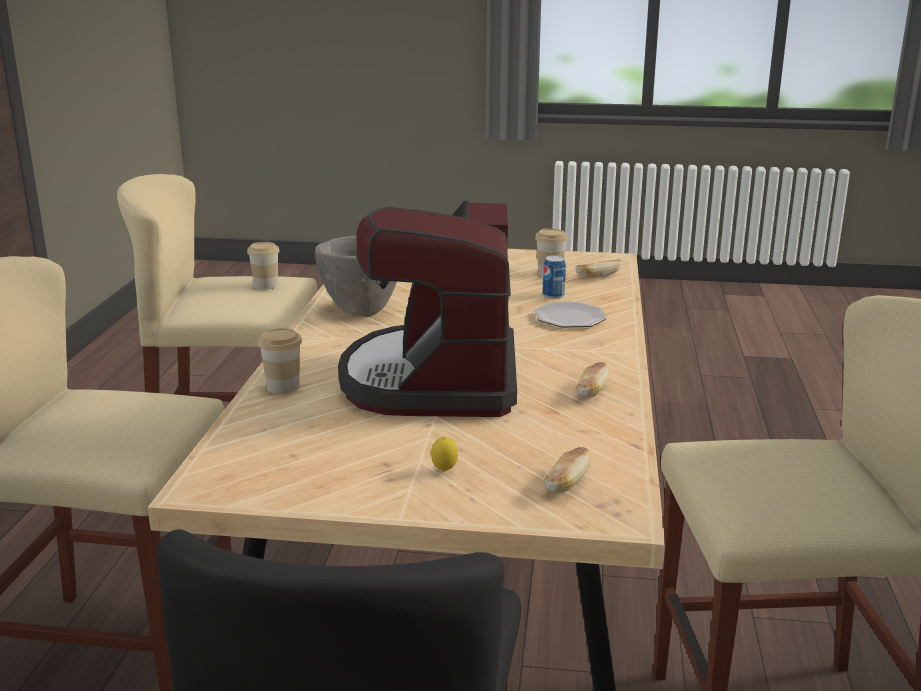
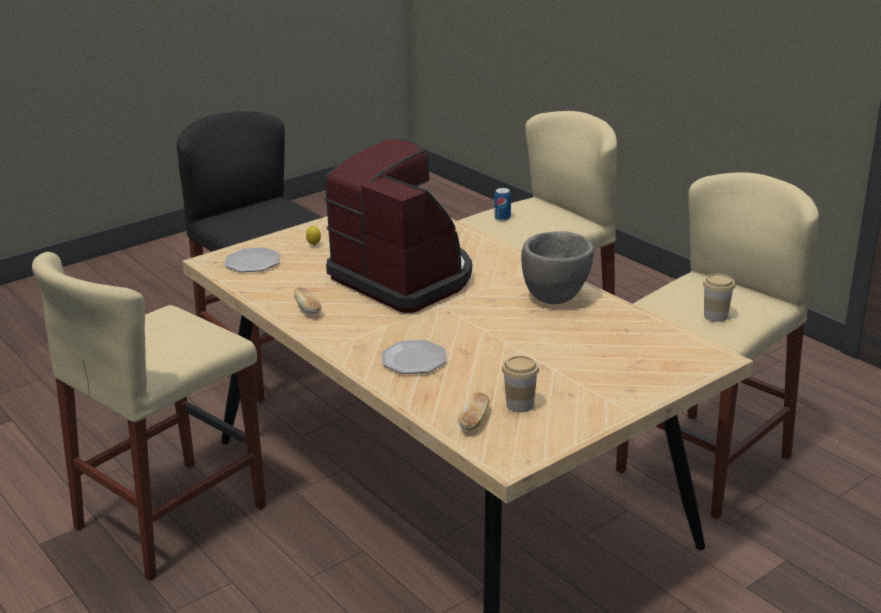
camera: 135 degrees right, 5 degrees up
(283, 387) = (468, 242): cup -> none
(553, 295) = (466, 377): can -> can (502, 218)
(566, 484) = (252, 262): bread -> plate

